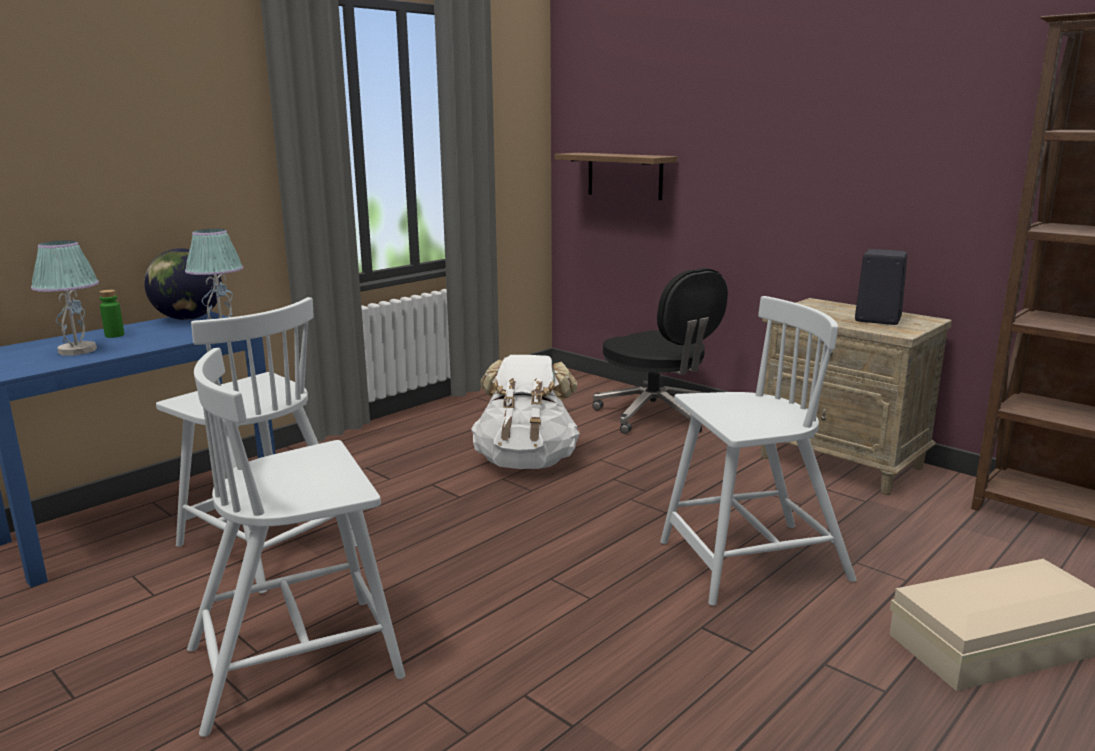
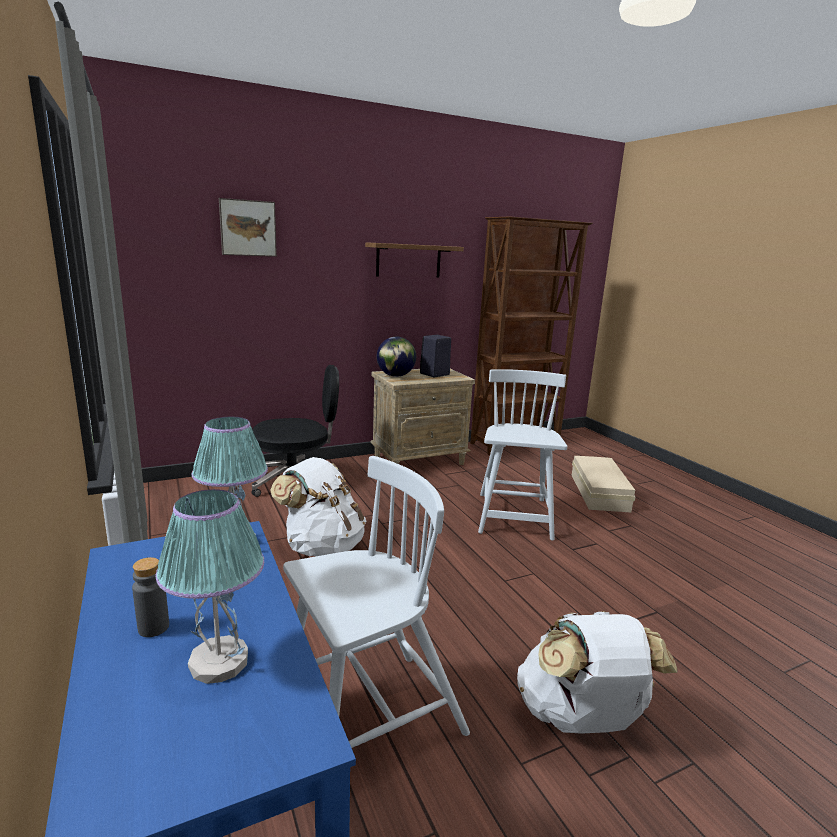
camera: 70 degrees left, 0 degrees up
(114, 335) = (153, 628): green bottle -> grey bottle
(188, 318) = (128, 564): globe -> globe (395, 376)
(298, 660) = (581, 719): white chair -> white backpack
(624, 175) = (202, 302): shelf -> shelf (408, 260)
(673, 84) = (247, 228): none -> picture

